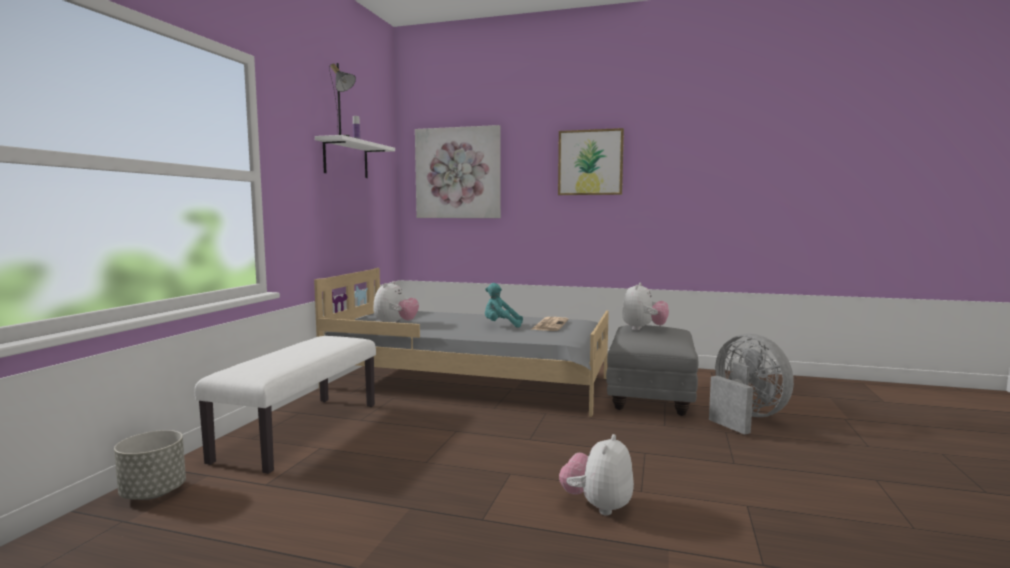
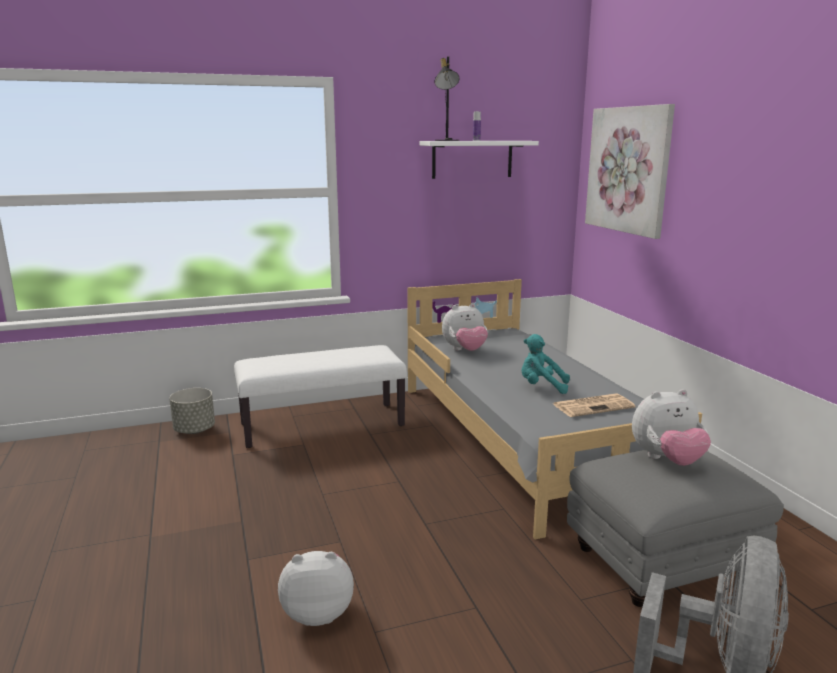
camera: 55 degrees right, 10 degrees up
(501, 325) = (541, 387): turquoise plush toy -> turquoise plush toy turned 45 degrees counterclockwise
(590, 162) = (774, 168): picture -> none

